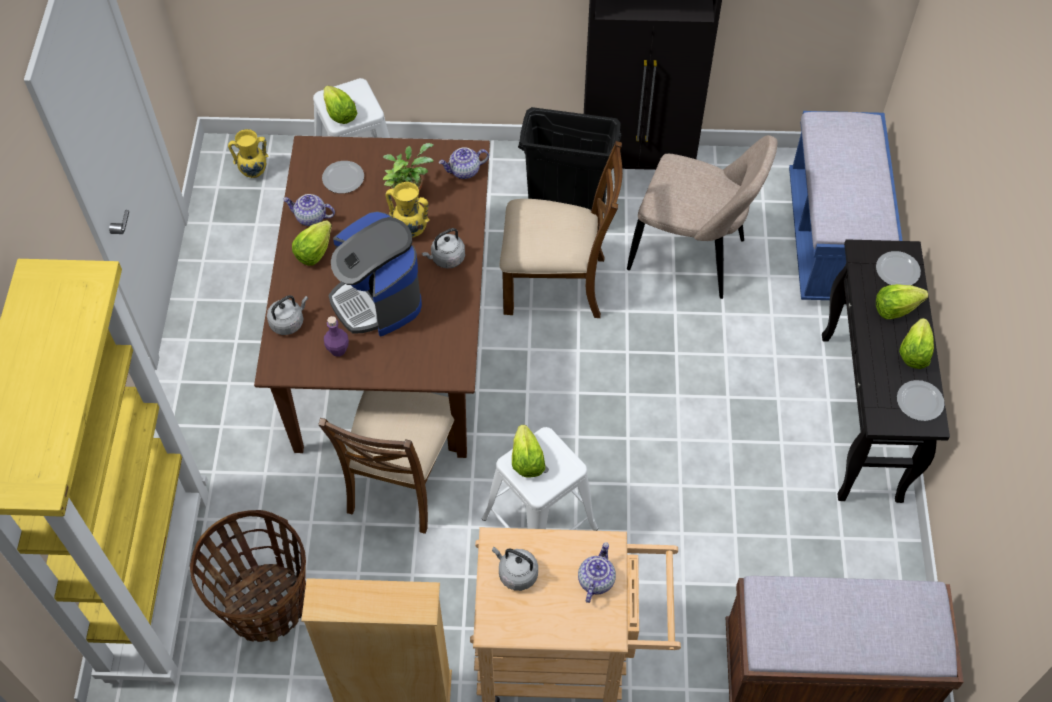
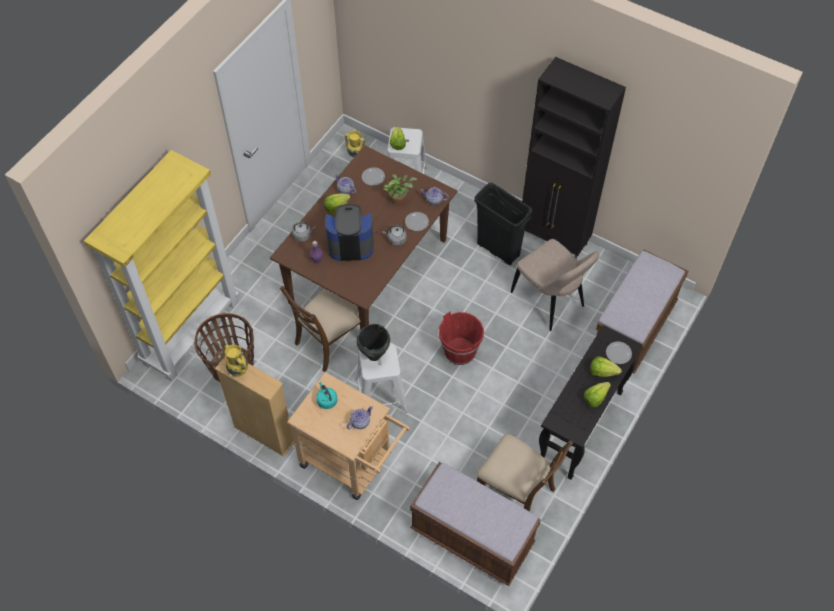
camera: 30 degrees right, 0 degrees up
(377, 299) = (350, 244): coffee machine -> coffee machine turned 90 degrees clockwise
(410, 230) = (388, 217): yellow vase -> yellow vase (238, 370)
(516, 573) = (326, 400): grey kettle -> turquoise kettle
(526, 460) = (374, 355): lettuce -> black cooking pot
(556, 284) = (469, 282): brown chair -> brown chair (516, 492)
(613, 395) = (459, 352): none -> red bucket
(832, 239) = (633, 328): blue bench -> brown bench
(919, 402) = (579, 423): plate -> plate (416, 222)

